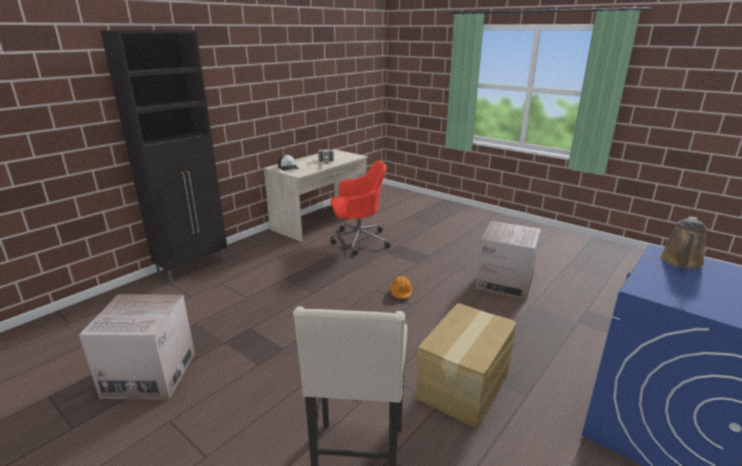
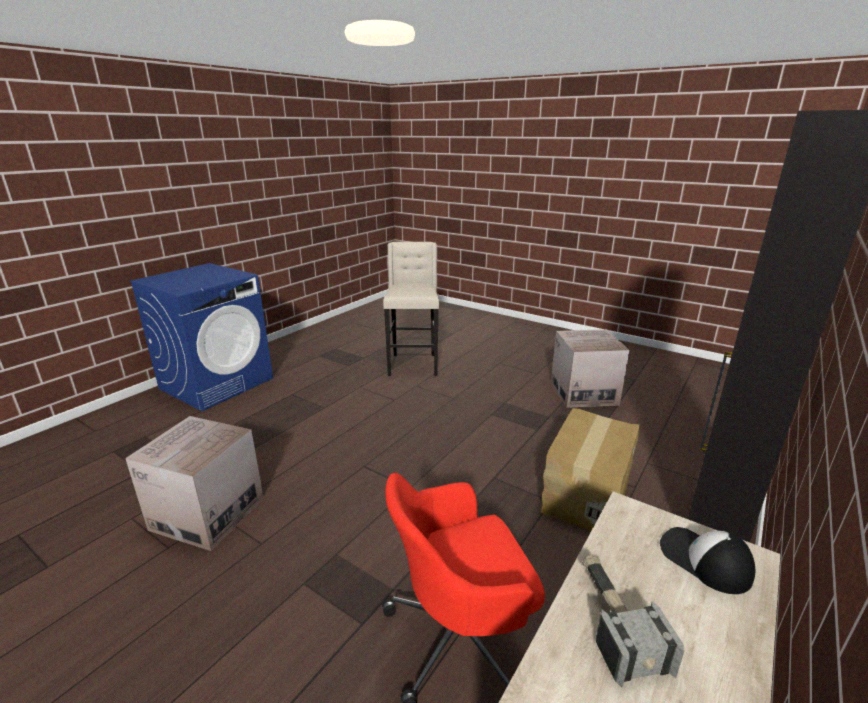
camera: 175 degrees right, 0 degrees up
(401, 292) = (373, 484): orange hard hat -> none
(465, 385) = (335, 397): cardboard box -> cardboard box (585, 493)
(681, 262) = (183, 286): brown watering can -> none

